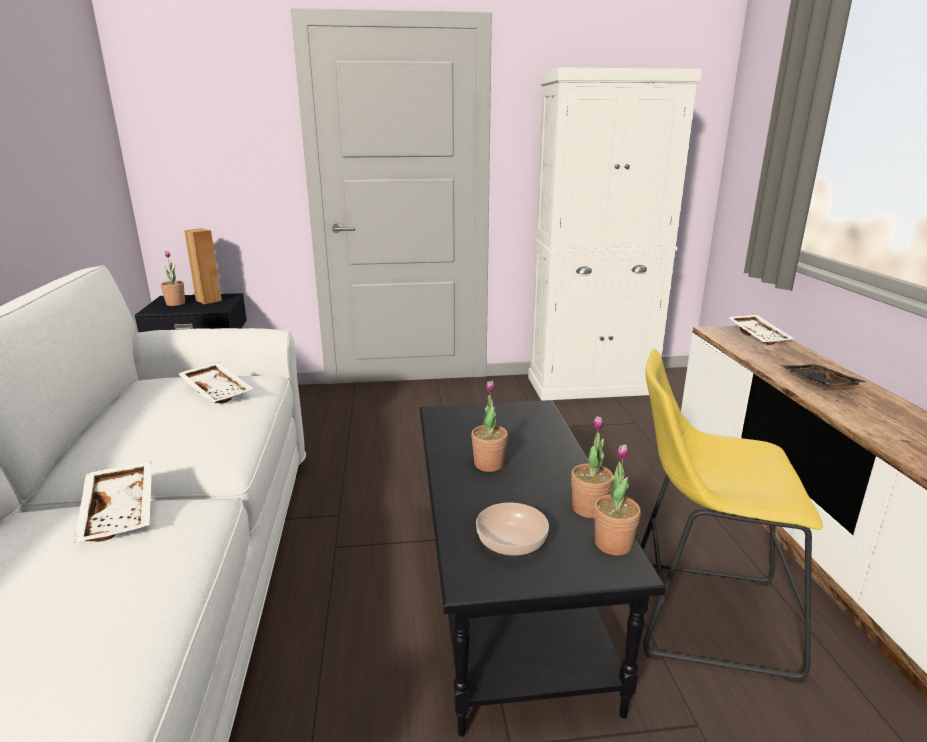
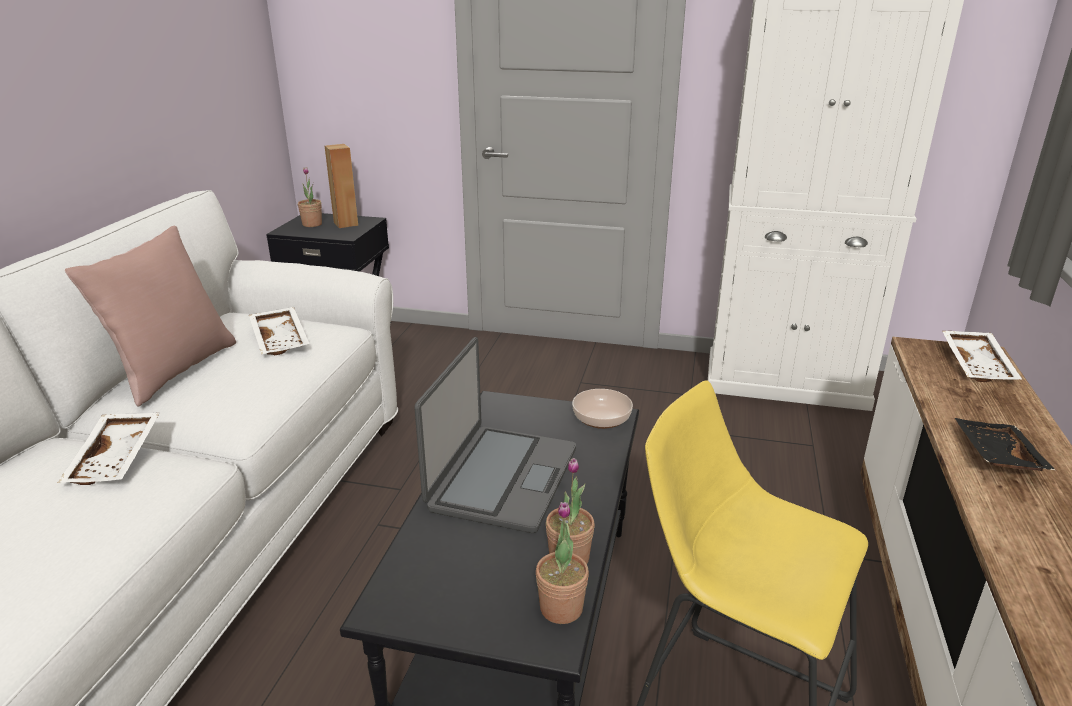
camera: 20 degrees right, 5 degrees up
(124, 430) = (174, 370): none -> pink pillow
(489, 464) = (501, 478): potted plant -> laptop
(512, 542) = (456, 577): bowl -> bowl (602, 419)

